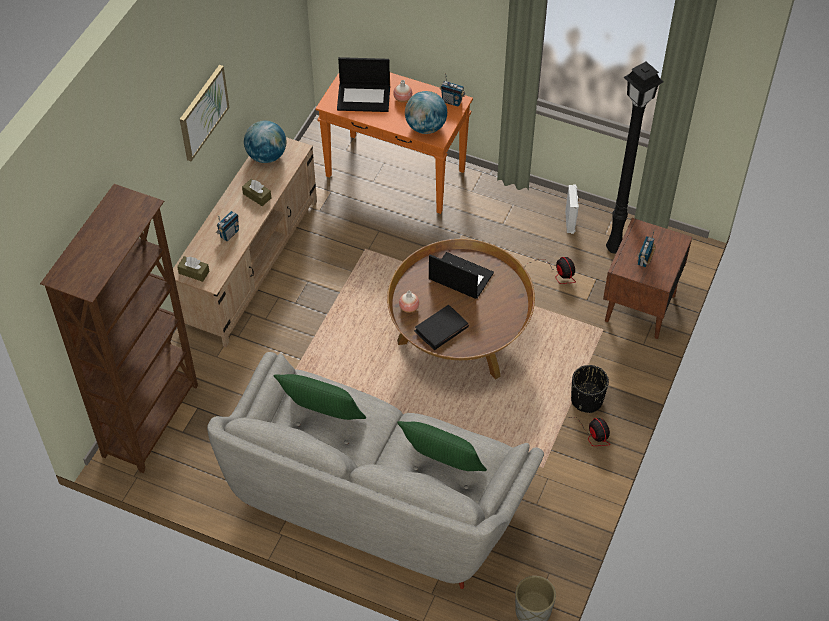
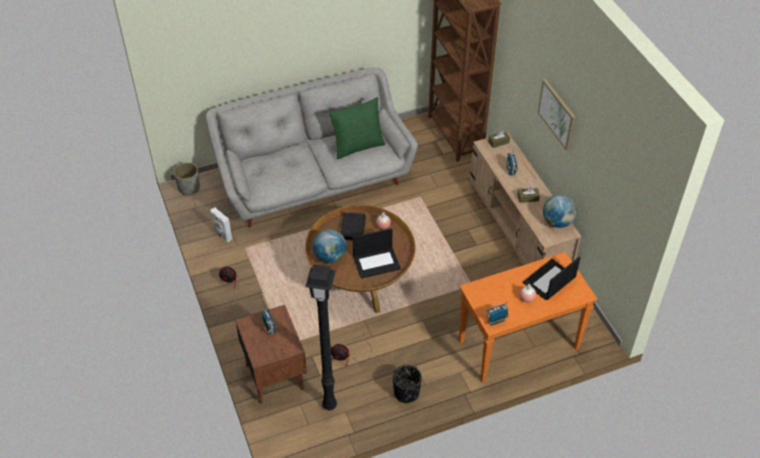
camera: 135 degrees right, 5 degrees down
(425, 127) = (488, 290): globe -> globe (330, 257)
(442, 466) = (276, 166): green pillow -> none
(570, 222) = (375, 401): white speaker -> white speaker (222, 235)
(587, 400) = (254, 298): black planter -> black planter (406, 393)

